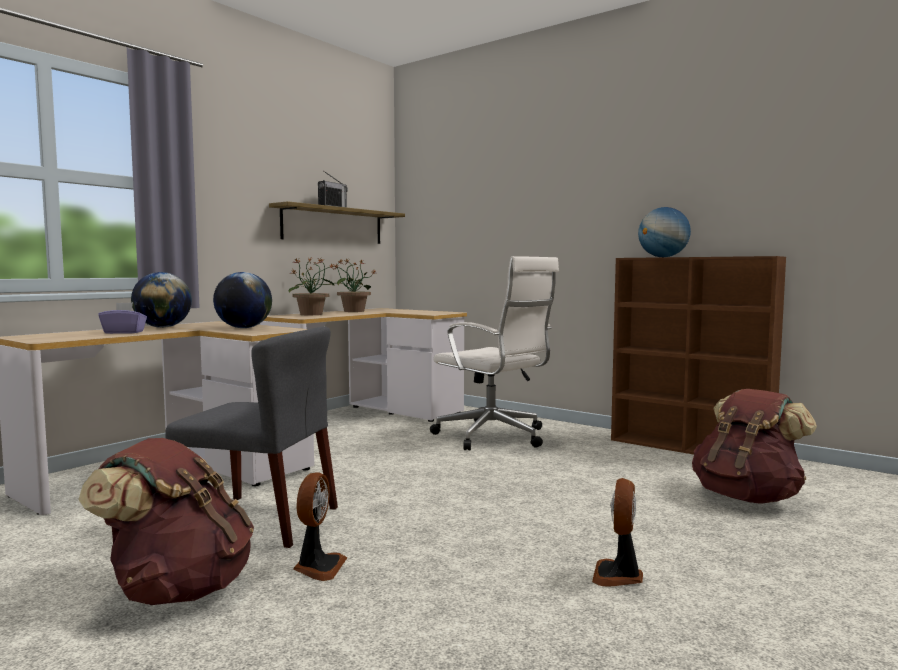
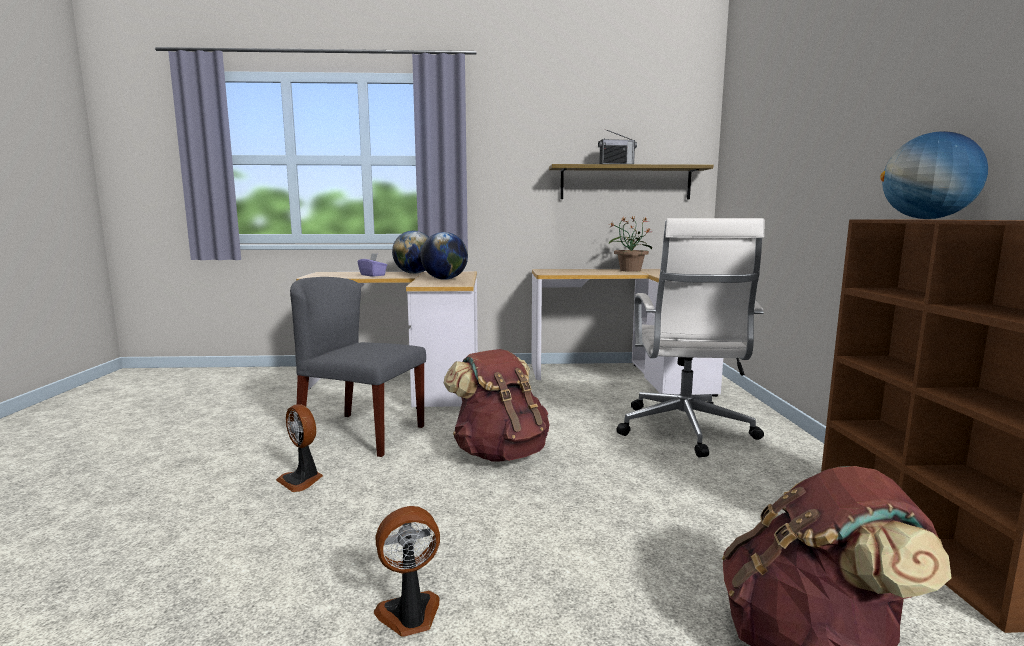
camera: 50 degrees right, 5 degrees up
(177, 590) = (235, 458): brown backpack -> brown backpack (500, 453)
(262, 520) = (361, 434): grey chair -> grey chair turned 135 degrees clockwise
(312, 314) = (574, 271): potted plant -> none
(318, 567) = (302, 480): fan -> fan turned 75 degrees clockwise

